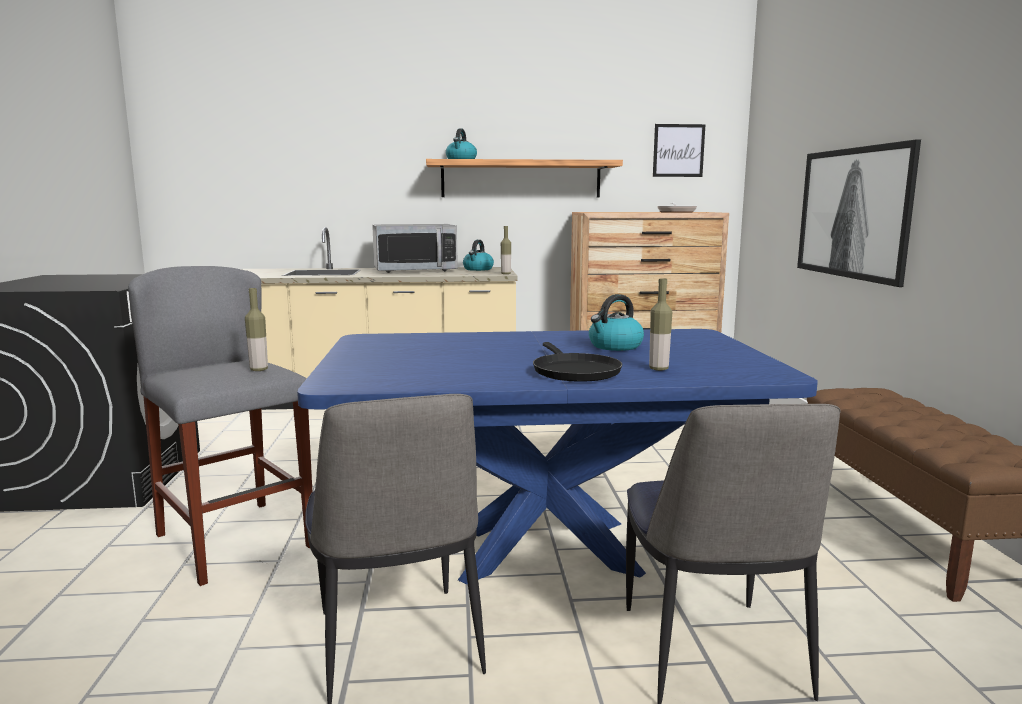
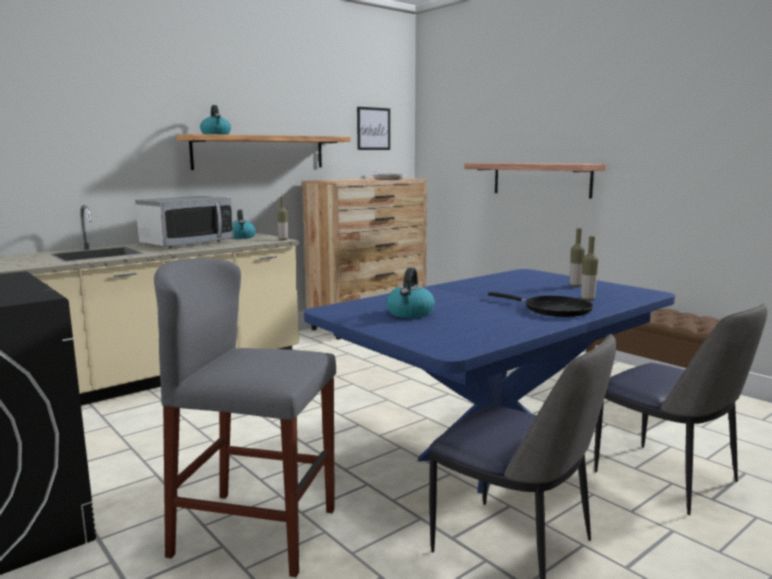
camera: 35 degrees left, 0 degrees up
(259, 370) = (295, 354): bottle -> bottle (575, 286)
(615, 346) = (516, 289): kettle -> kettle (410, 313)
(852, 213) = (541, 179): picture -> shelf

